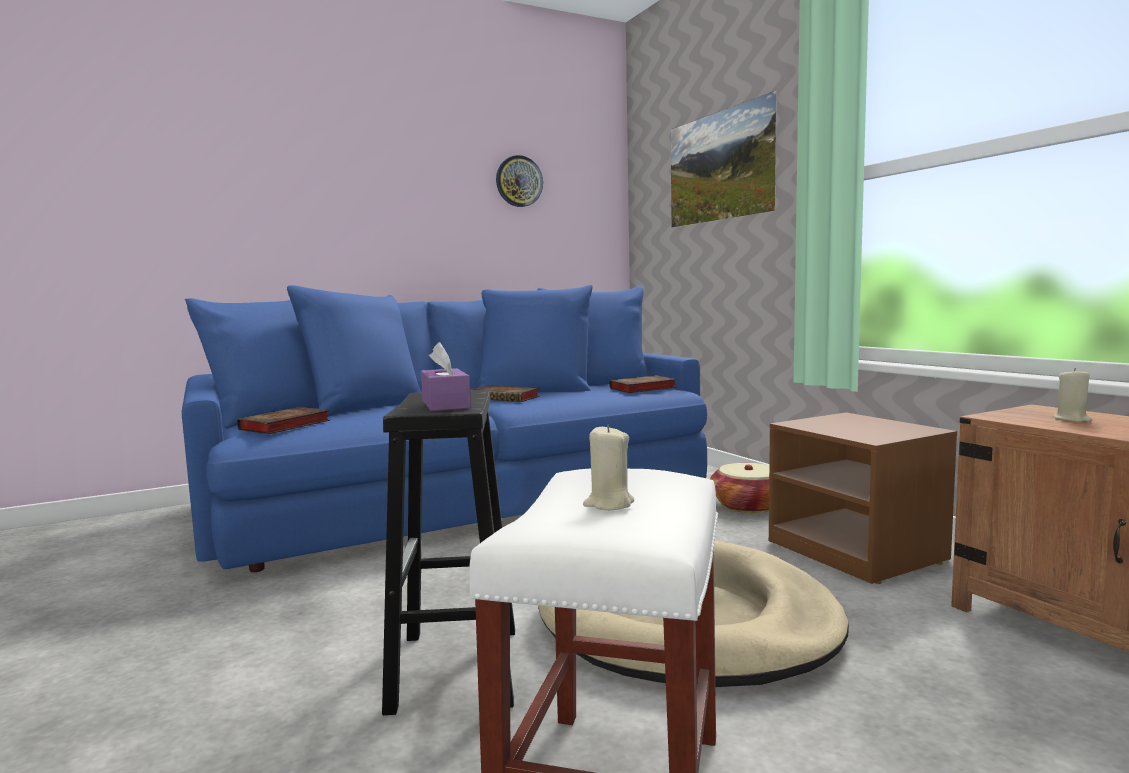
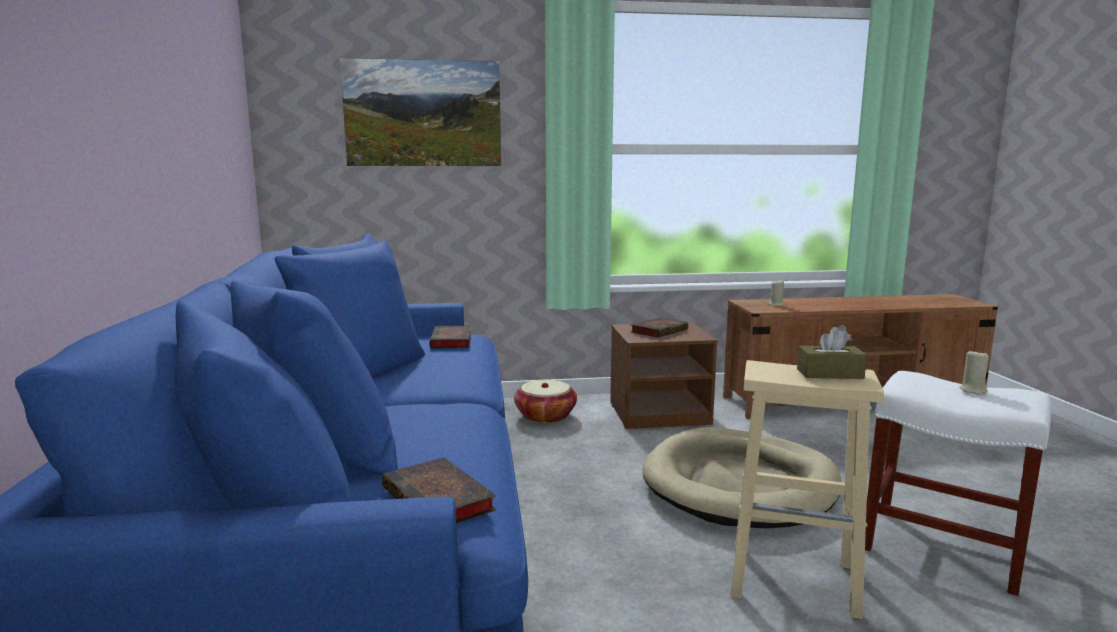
camera: 70 degrees left, 5 degrees up
(445, 404) = (829, 374): purple tissue box -> brown tissue box
(456, 669) = (795, 580): black stool -> beige stool
(506, 398) = (417, 384): book -> book (659, 331)
(519, 181) = (194, 93): wall clock -> none

